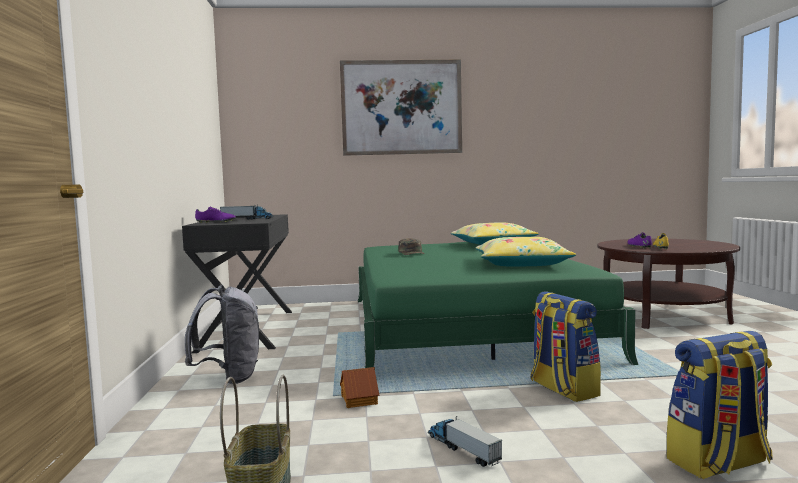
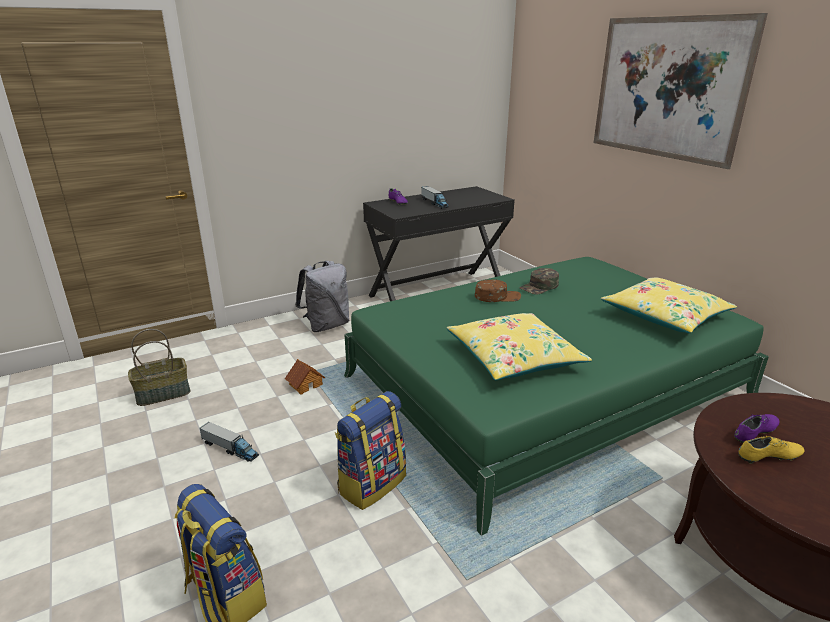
camera: 65 degrees right, 20 degrees up
(415, 258) = (497, 296): none -> brown cap
(462, 449) = (230, 449): toy truck -> toy truck turned 90 degrees clockwise

